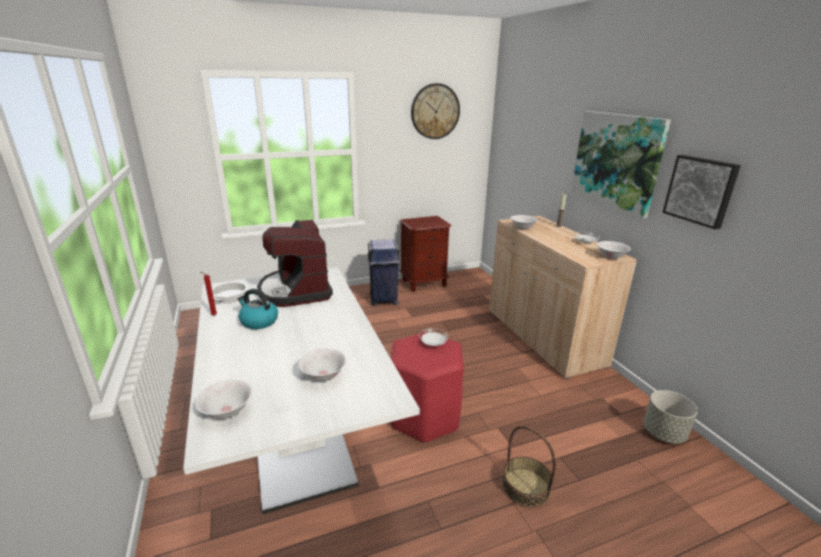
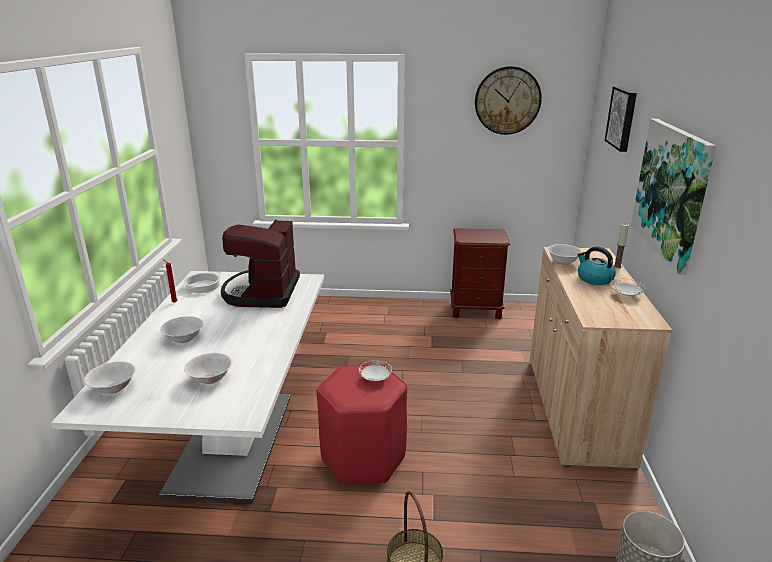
camera: 25 degrees right, 0 degrees up
(258, 321) = (204, 316): kettle -> kettle (594, 279)
(383, 299) = (414, 320): blue trash can -> none
(611, 257) = (637, 320): white bowl -> white bowl (184, 339)
(700, 190) = (730, 249): picture -> picture (623, 118)

